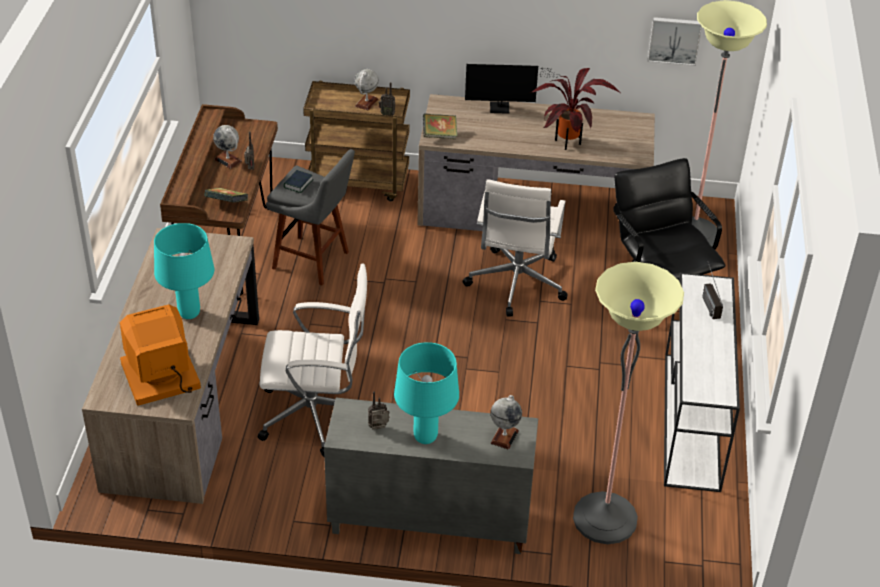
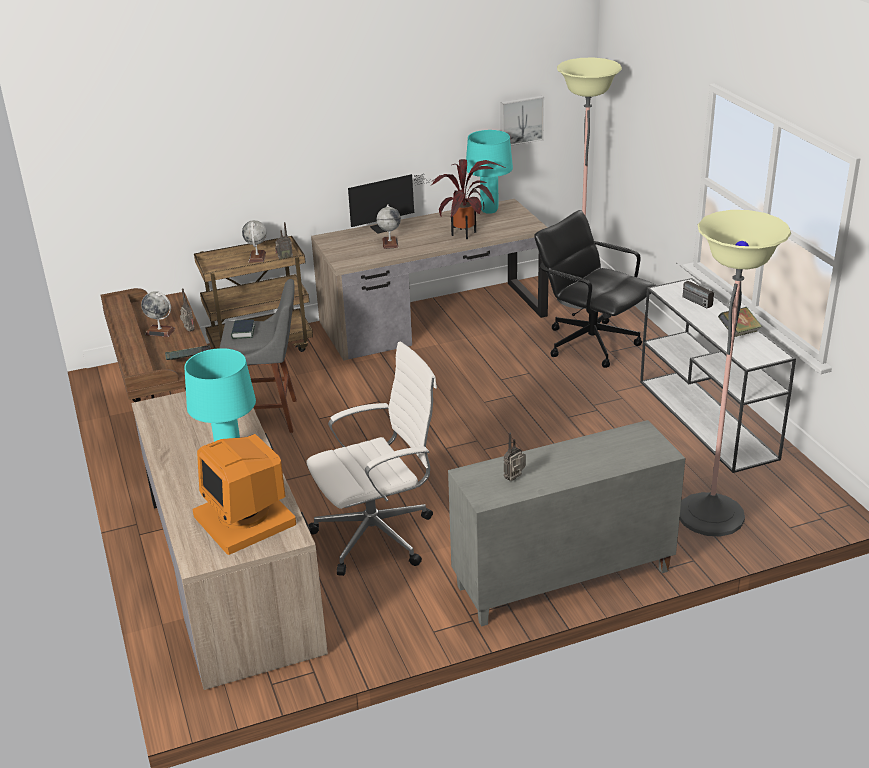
camera: 25 degrees left, 10 degrees down
(160, 376) = (247, 519): monitor -> monitor turned 75 degrees counterclockwise
(425, 437) = (564, 470): turquoise table lamp -> turquoise table lamp (489, 211)
(439, 135) = (348, 259): book -> book (738, 333)
(504, 436) = (634, 443): globe -> globe (390, 243)
(515, 284) = (469, 375): white office chair -> none

